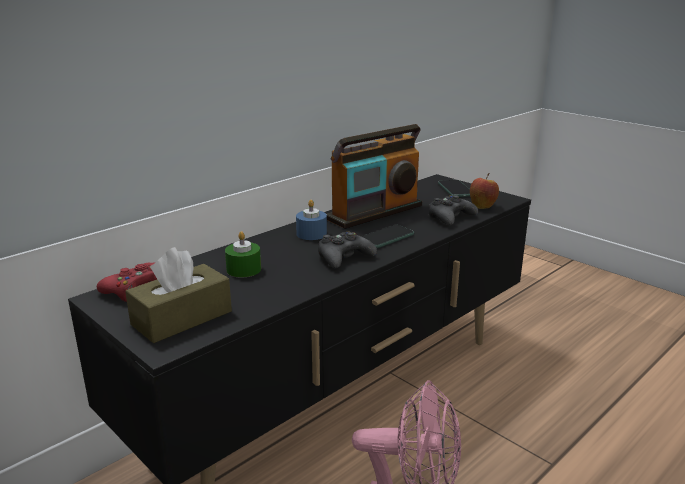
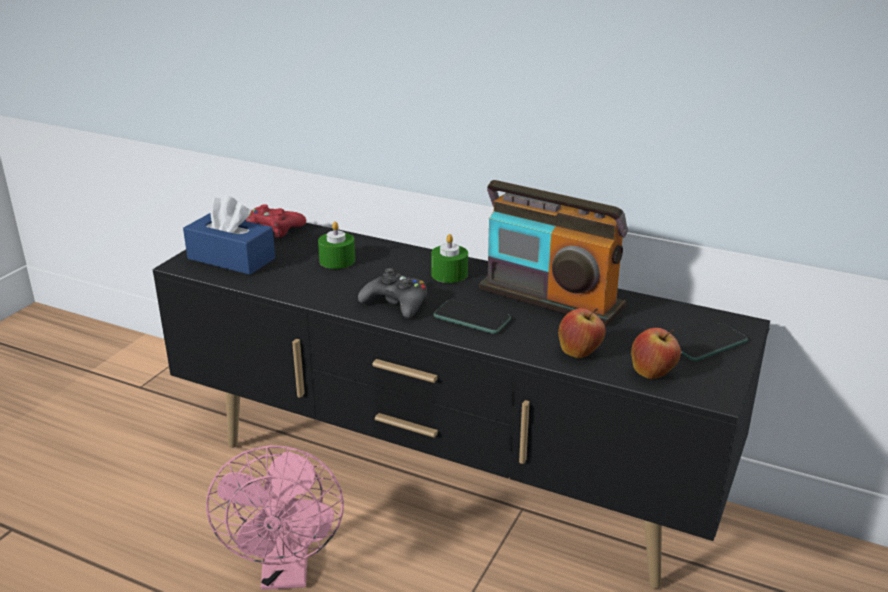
camera: 70 degrees right, 5 degrees up
(182, 318) = (231, 258): brown tissue box -> blue tissue box
(311, 234) = (449, 274): blue candle -> green candle
(450, 217) = (580, 353): black game controller -> apple

